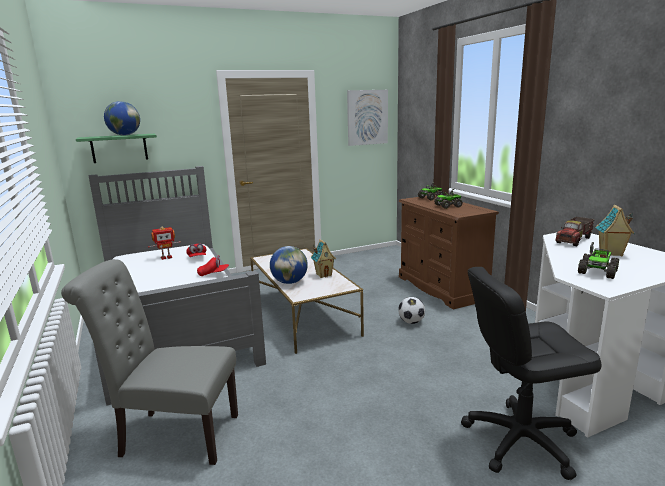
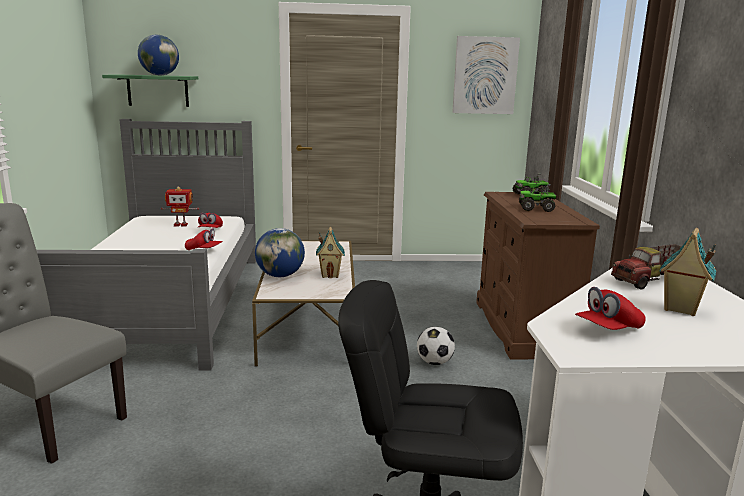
camera: 20 degrees right, 0 degrees up
(597, 272) = (608, 329): toy truck -> red cap

